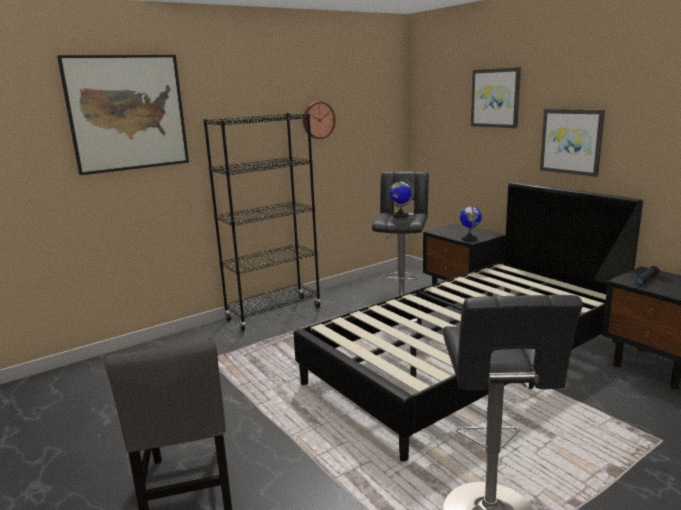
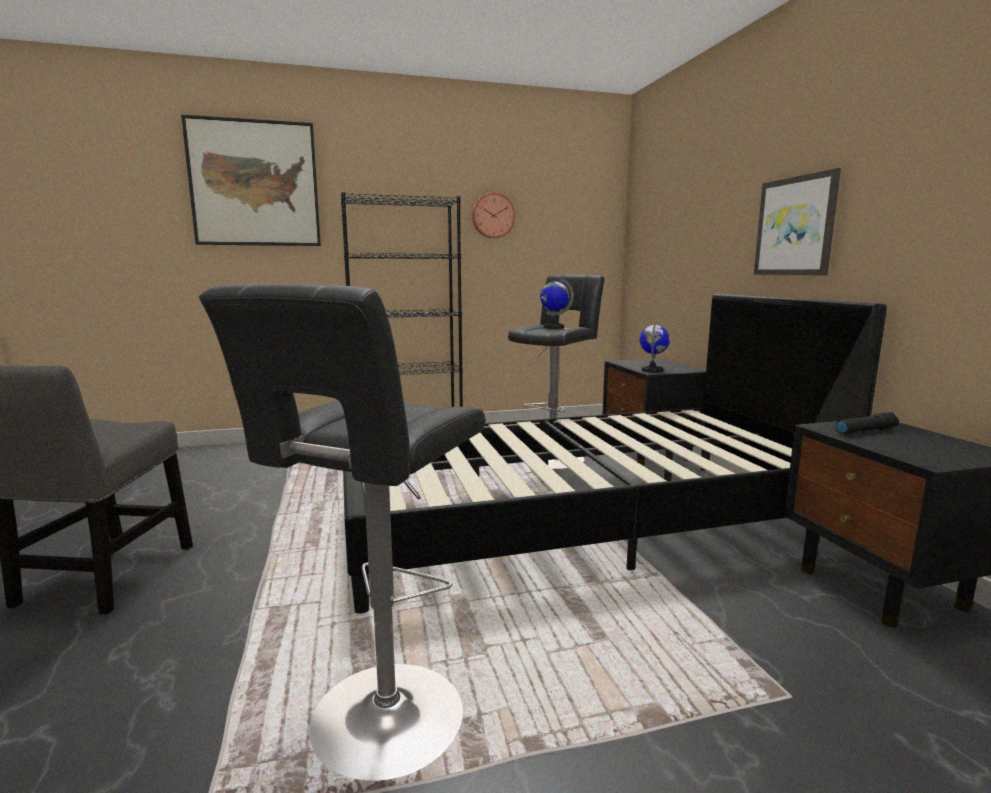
camera: 20 degrees right, 5 degrees down
(495, 98) = (710, 180): picture -> none

